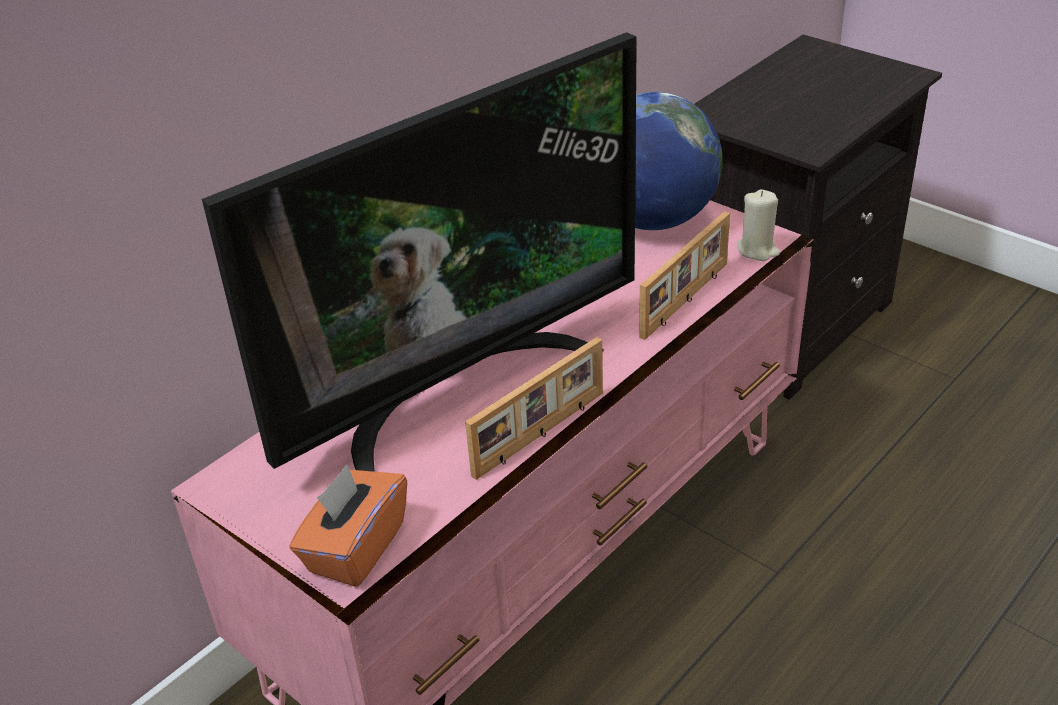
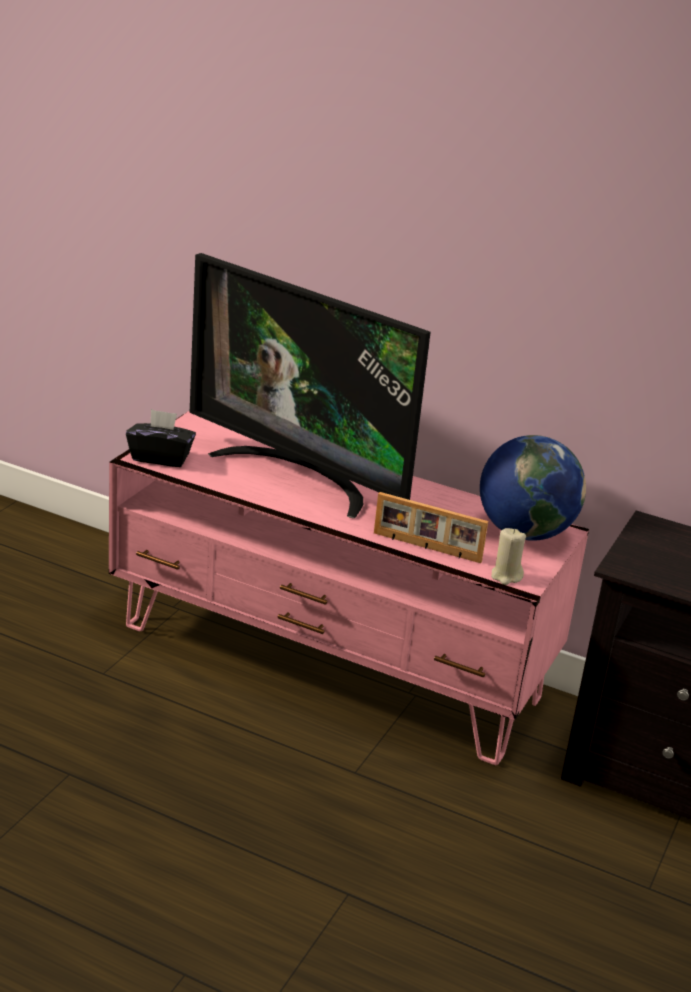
camera: 70 degrees right, 10 degrees down
(355, 548) = (160, 458): orange tissue box -> black tissue box
(541, 434) = (266, 502): picture frame -> none

